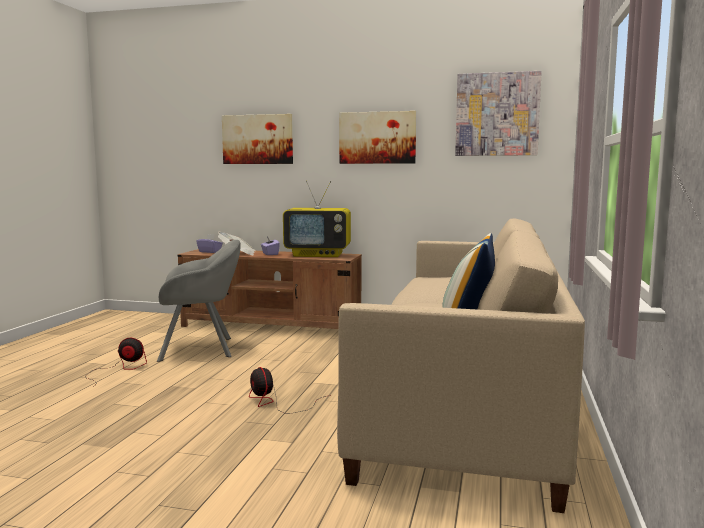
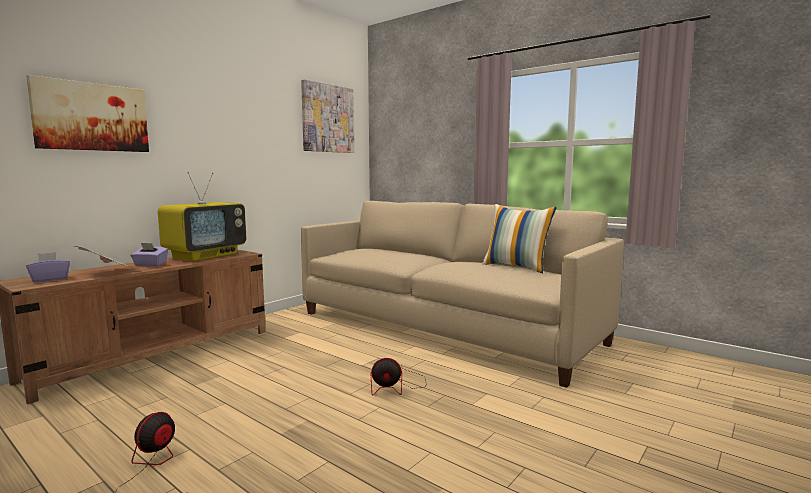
camera: 65 degrees left, 0 degrees up
(201, 349) = (166, 401): grey armchair -> none
(377, 138) = (240, 129): picture -> none

